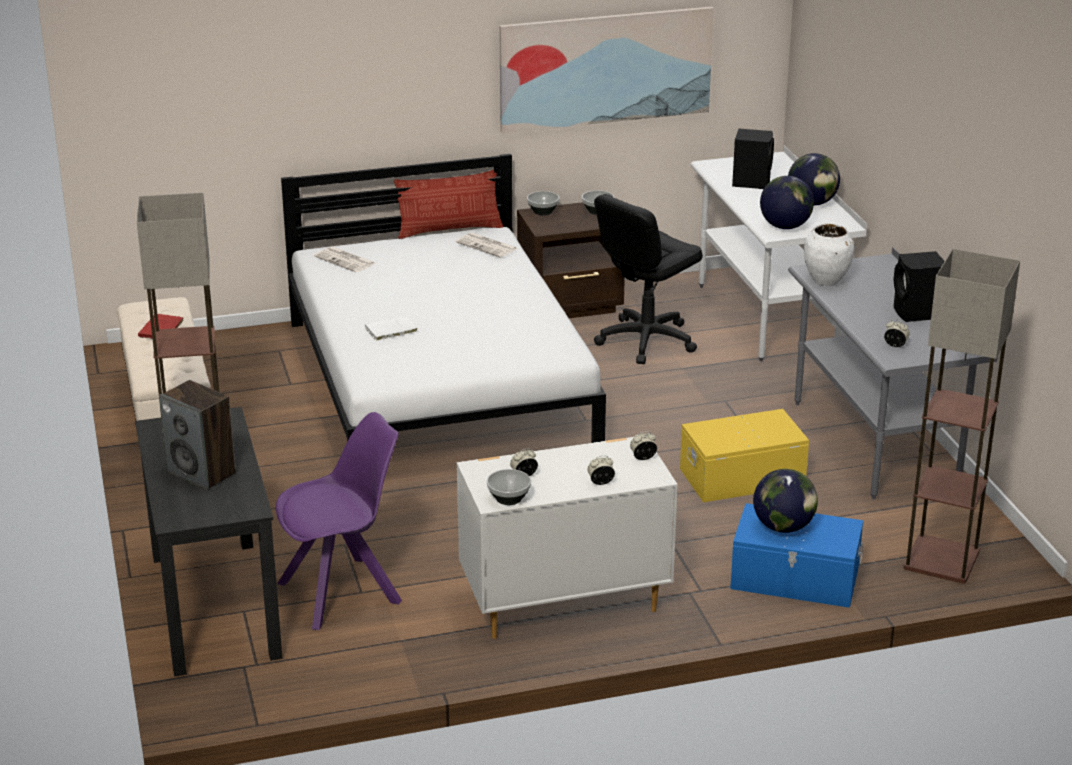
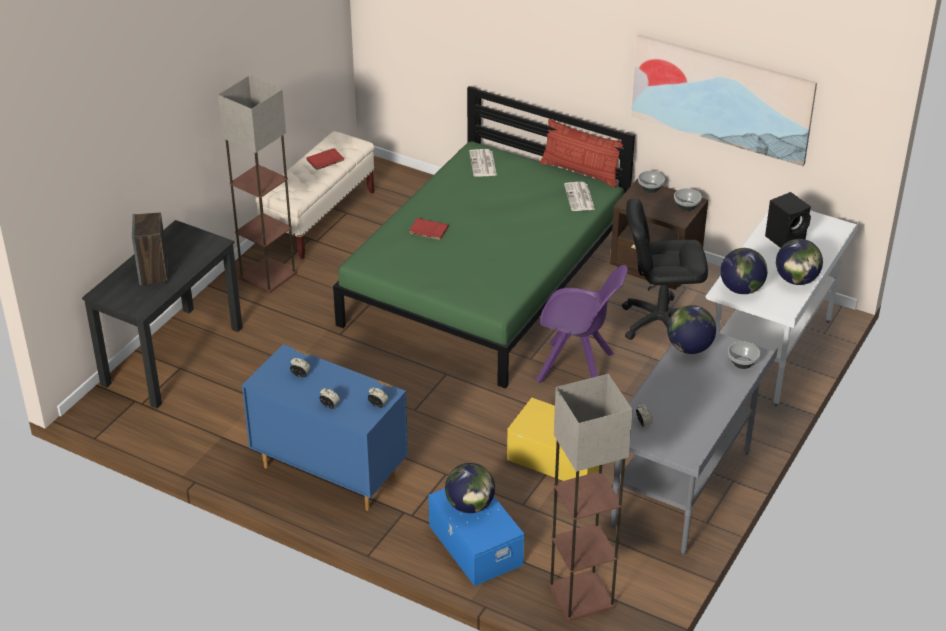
camera: 45 degrees right, 10 degrees up
(343, 592) = (238, 388): purple chair -> purple chair (578, 368)
(389, 330) = (427, 230): white book -> red book
(439, 384) = (486, 282): white bed -> green bed
(509, 499) = (269, 385): bowl -> bowl (742, 363)
(563, 604) = (329, 471): white dresser -> blue dresser
(826, 281) = (689, 348): white vase -> globe
(917, 313) = (703, 409): black speaker -> none

